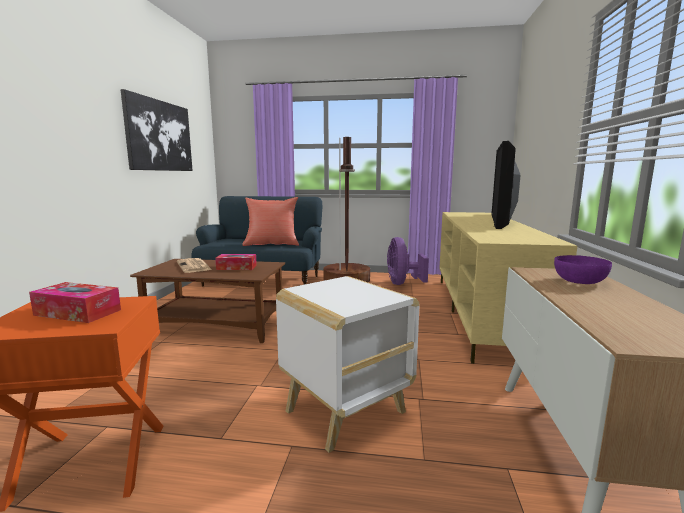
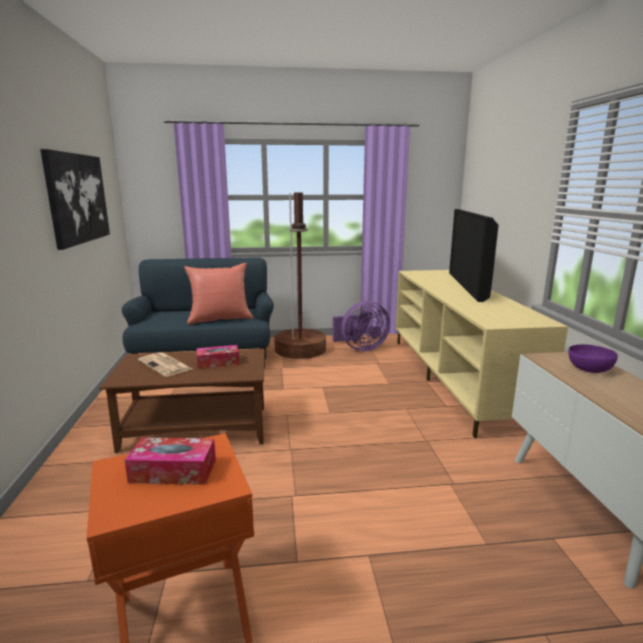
camera: 15 degrees left, 5 degrees up
(344, 412) = (394, 510): white side table -> none
(402, 283) = (360, 348): purple fan -> purple fan turned 90 degrees counterclockwise

